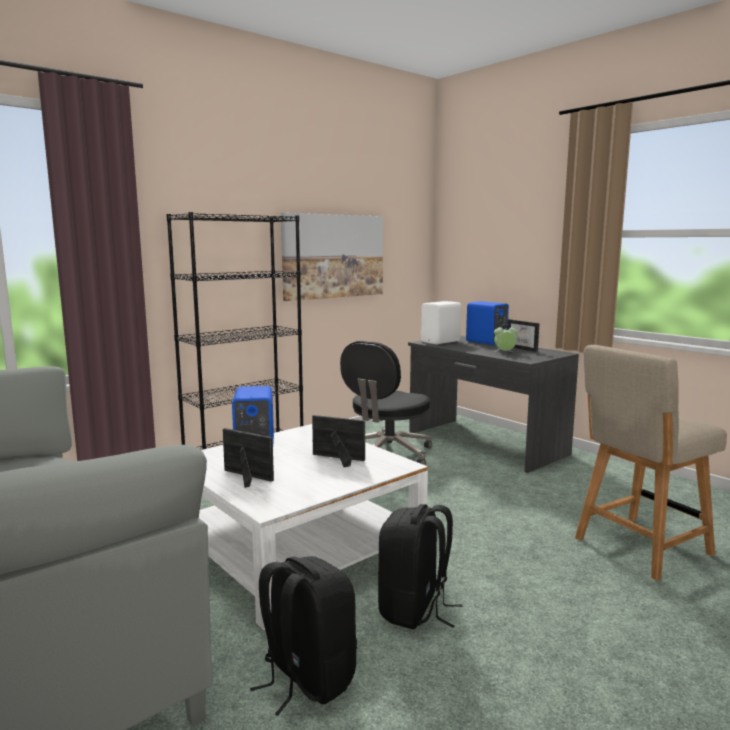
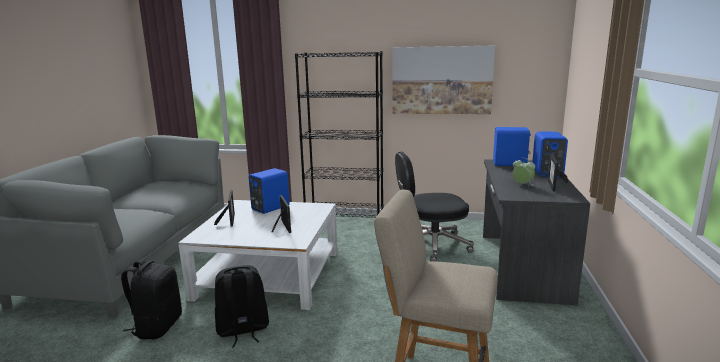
camera: 50 degrees right, 5 degrees up
(441, 342) = (510, 164): white speaker -> blue speaker

